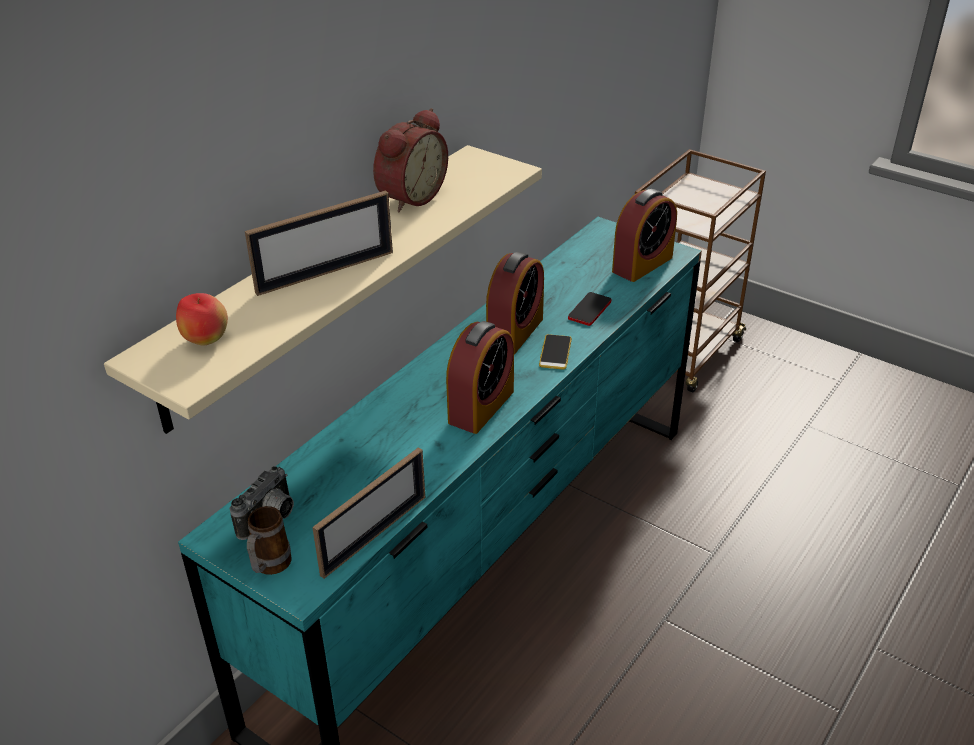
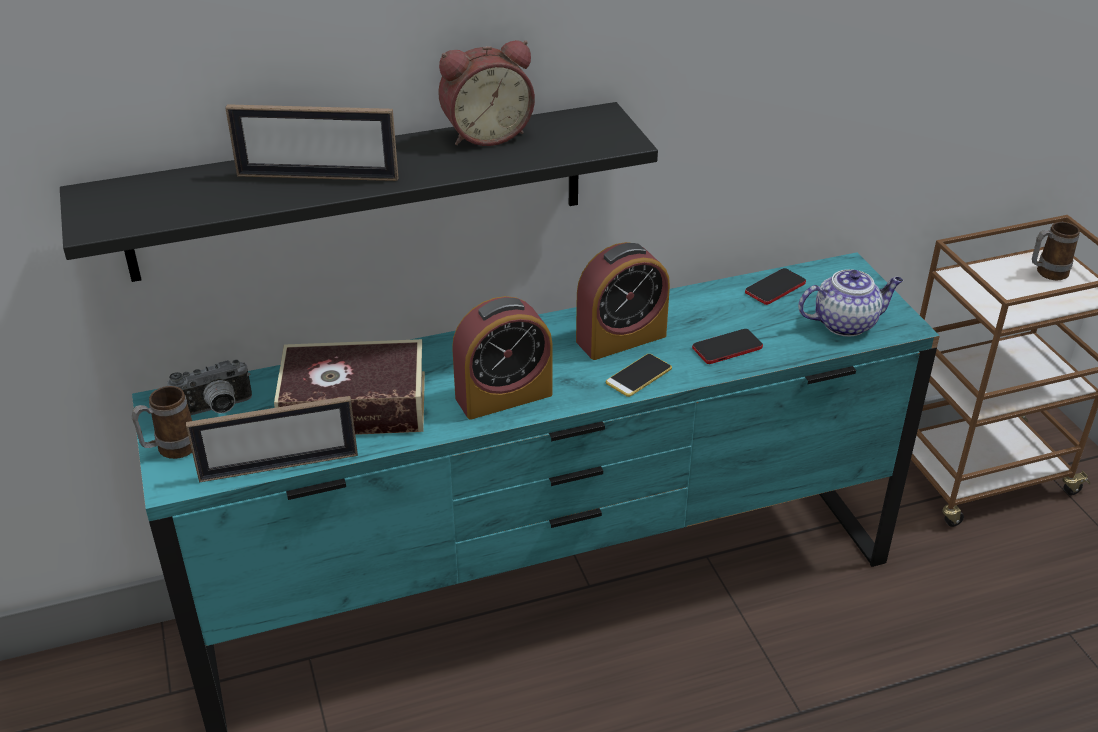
camera: 35 degrees right, 0 degrees up
(206, 340) = (149, 198): apple -> none
(319, 281) = (359, 191): beige shelf -> black shelf
(379, 463) = (354, 405): none -> book
(575, 258) = (775, 288): none -> phone
(642, 264) = (846, 323): alarm clock -> teapot
(699, 192) = (1046, 273): none -> mug

